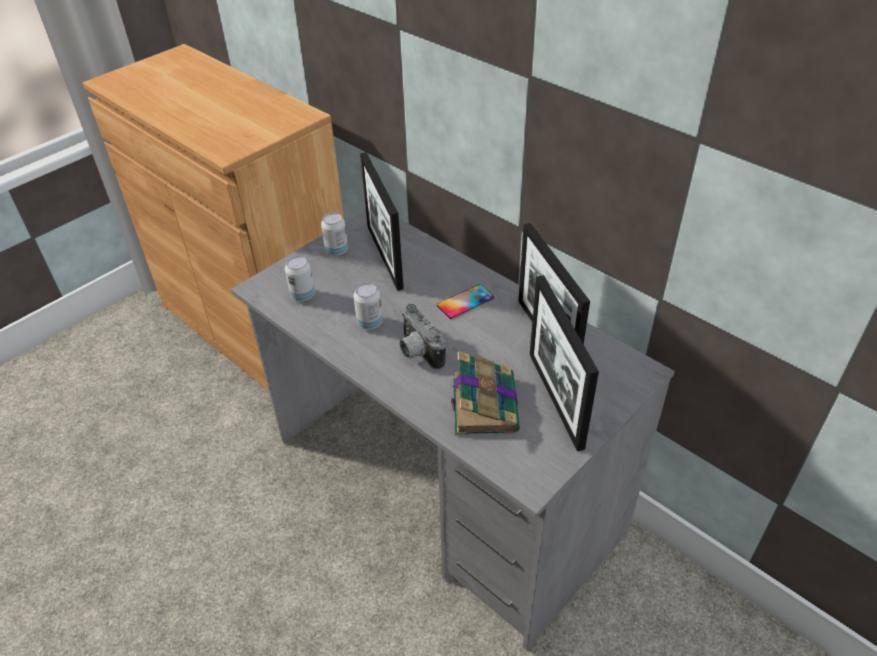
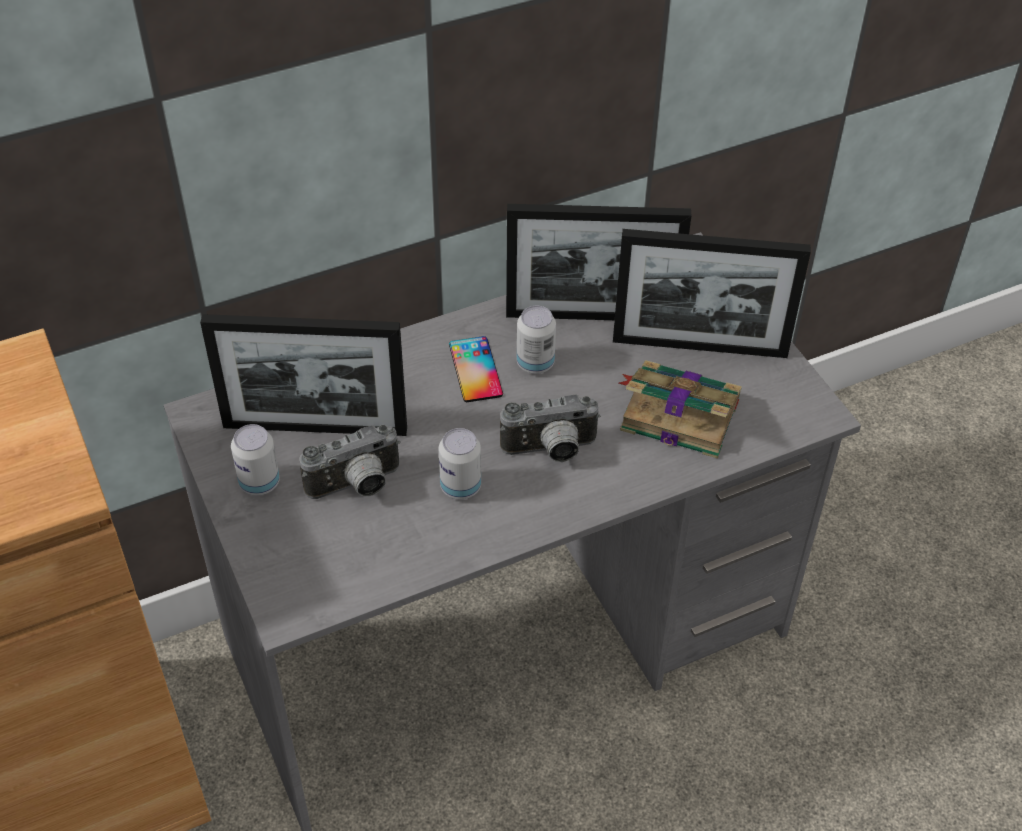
camera: 70 degrees left, 5 degrees up
(302, 295) = (346, 553): can -> can (535, 363)
(350, 284) = (357, 487): none -> camera

